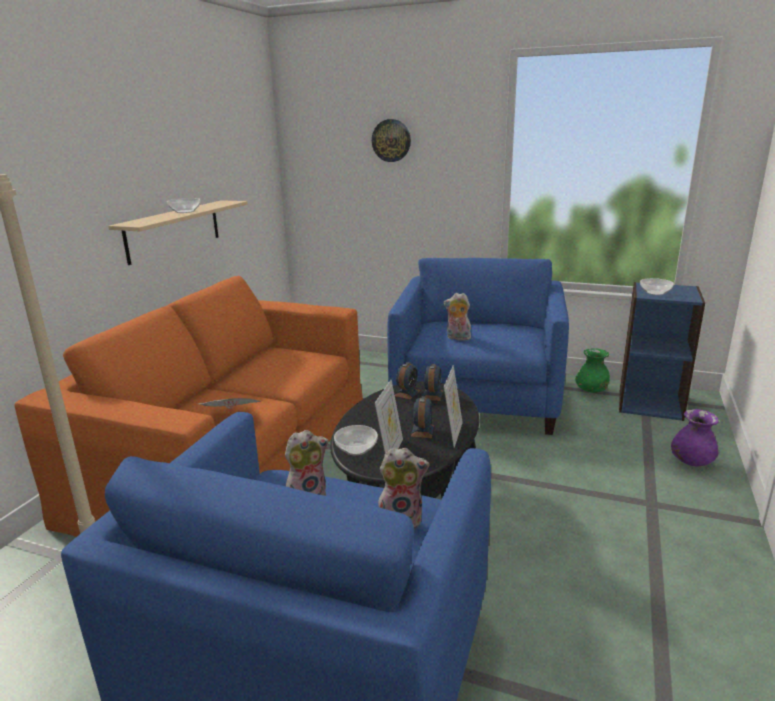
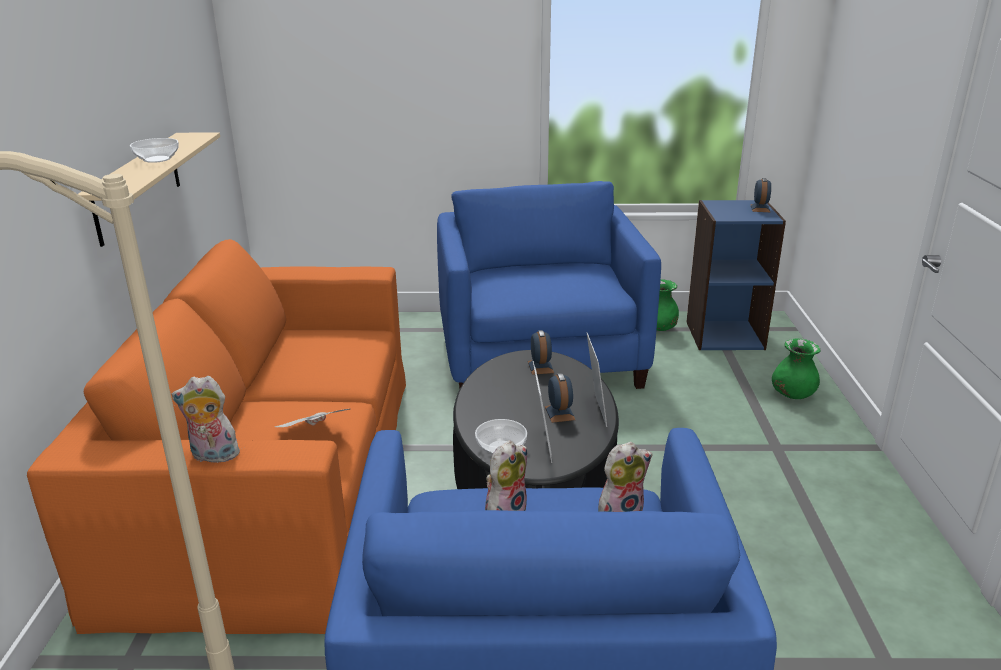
camera: 20 degrees left, 5 degrees up
(391, 140) = (390, 35): wall clock -> none
(407, 393) = (509, 369): alarm clock -> alarm clock (760, 208)
(457, 338) = (527, 290): plush toy -> plush toy (213, 456)
(655, 293) = (730, 213): bowl -> none
(691, 462) = (792, 395): purple vase -> green vase

